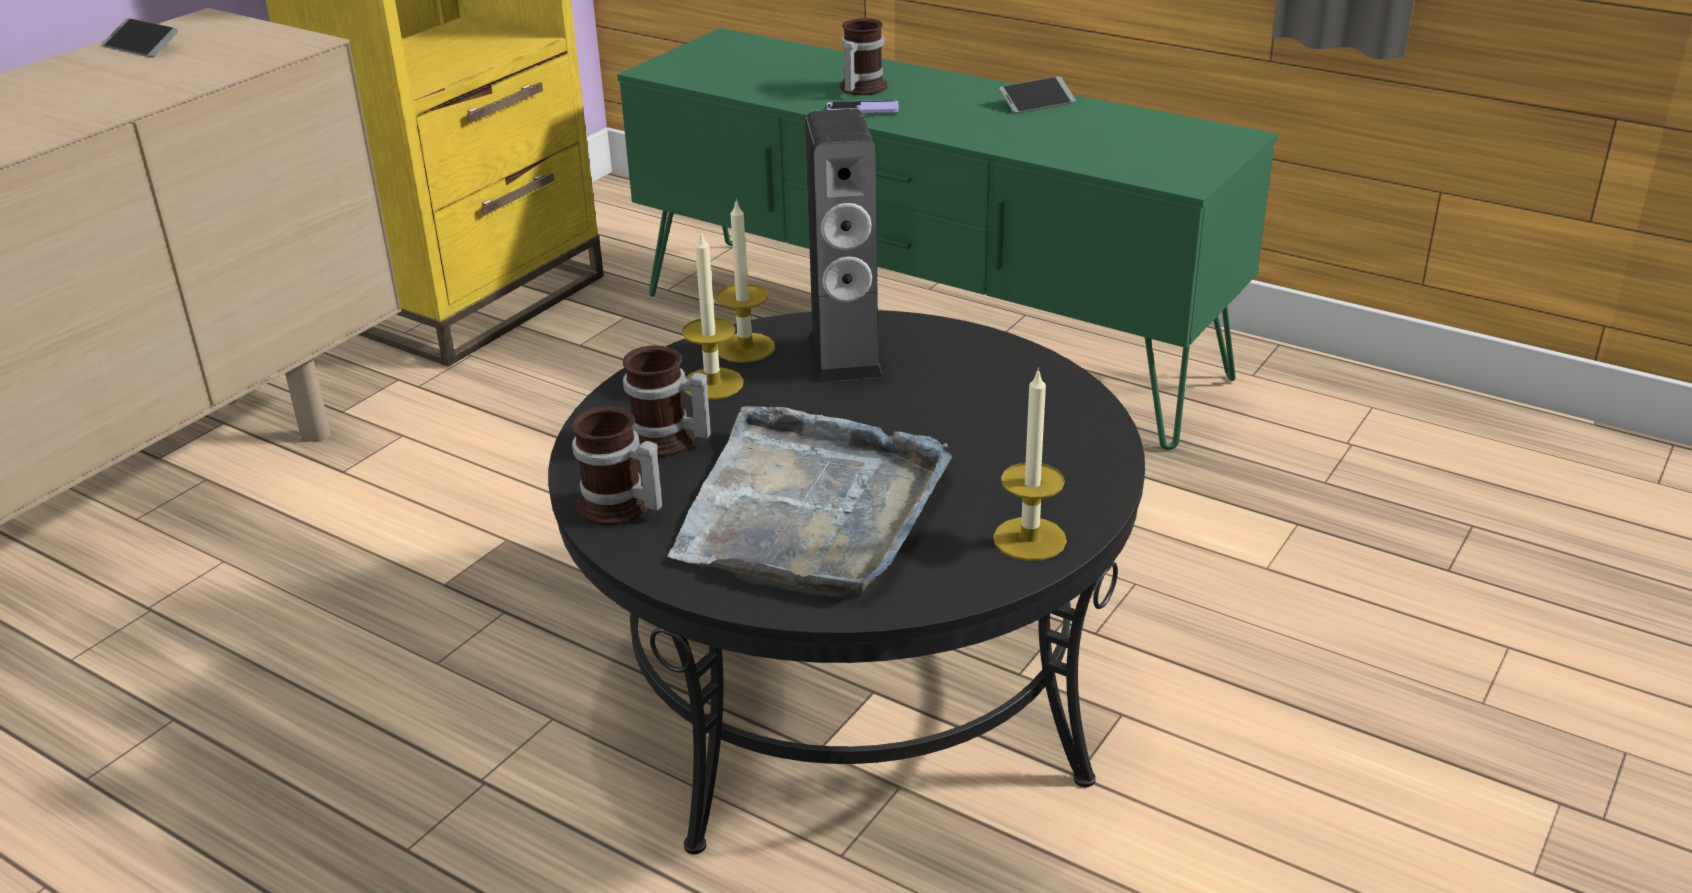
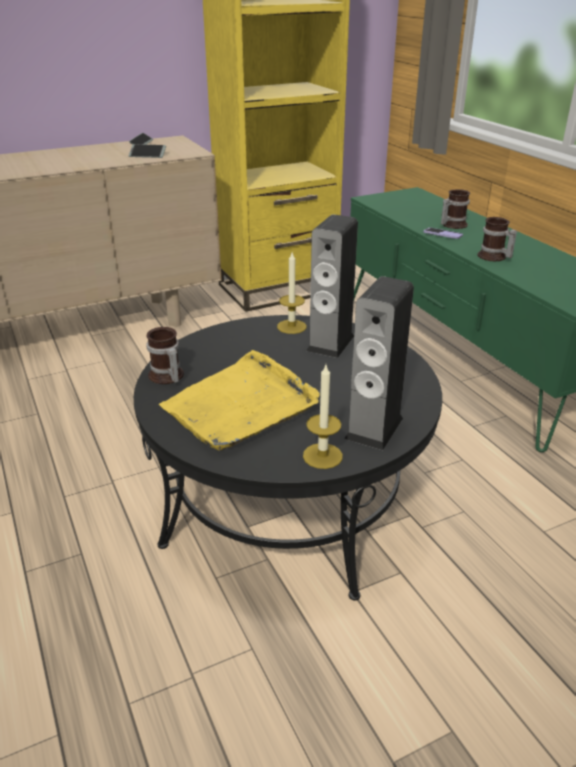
camera: 30 degrees right, 0 degrees up
(666, 441) = (215, 356): mug -> mug (493, 257)
(712, 384) = (261, 337): candle -> none
(811, 509) = (241, 405): grey tray -> yellow tray
(1037, 103) = (535, 250): phone -> phone (147, 155)
(1060, 469) = (374, 428): none -> speaker

